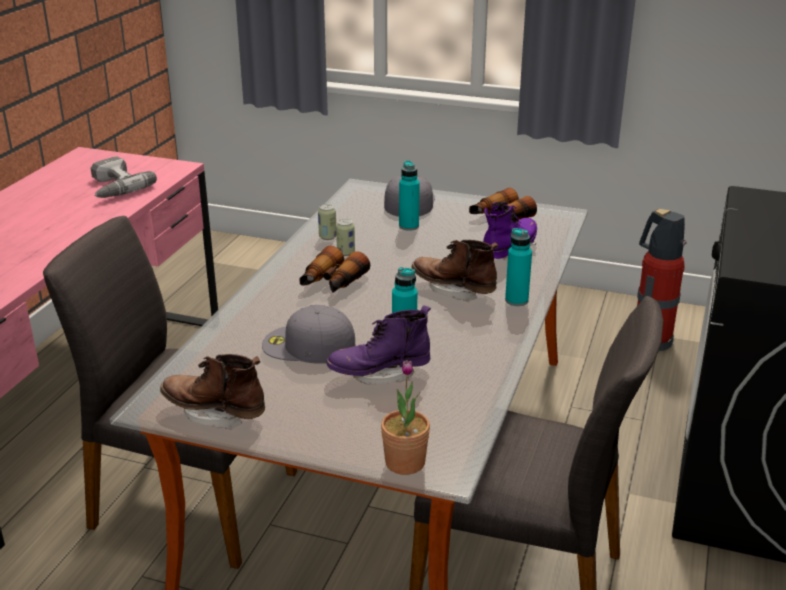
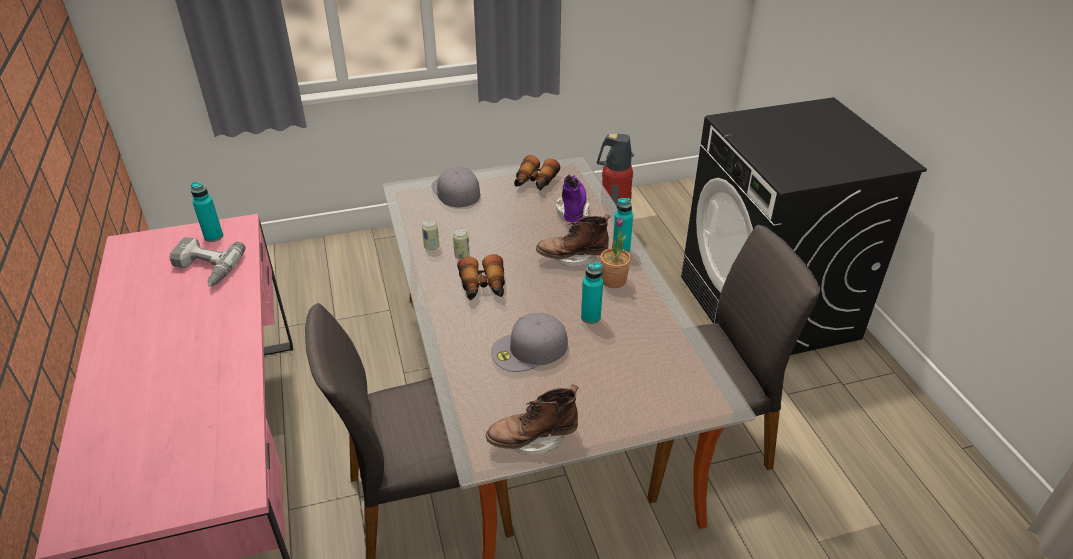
camera: 35 degrees left, 10 degrees up
(379, 373) = (603, 350): purple boot -> none
(405, 462) = (695, 410): potted plant -> potted plant (613, 280)
(409, 226) = (480, 213): turquoise bottle -> turquoise bottle (213, 236)

